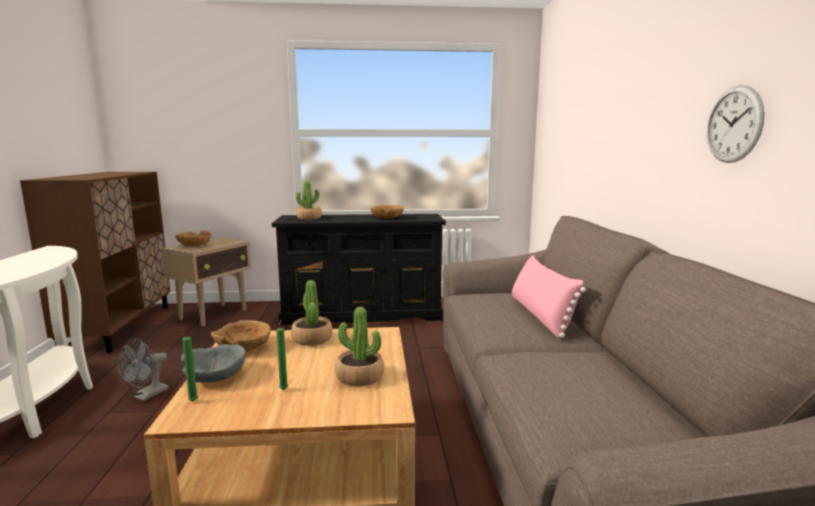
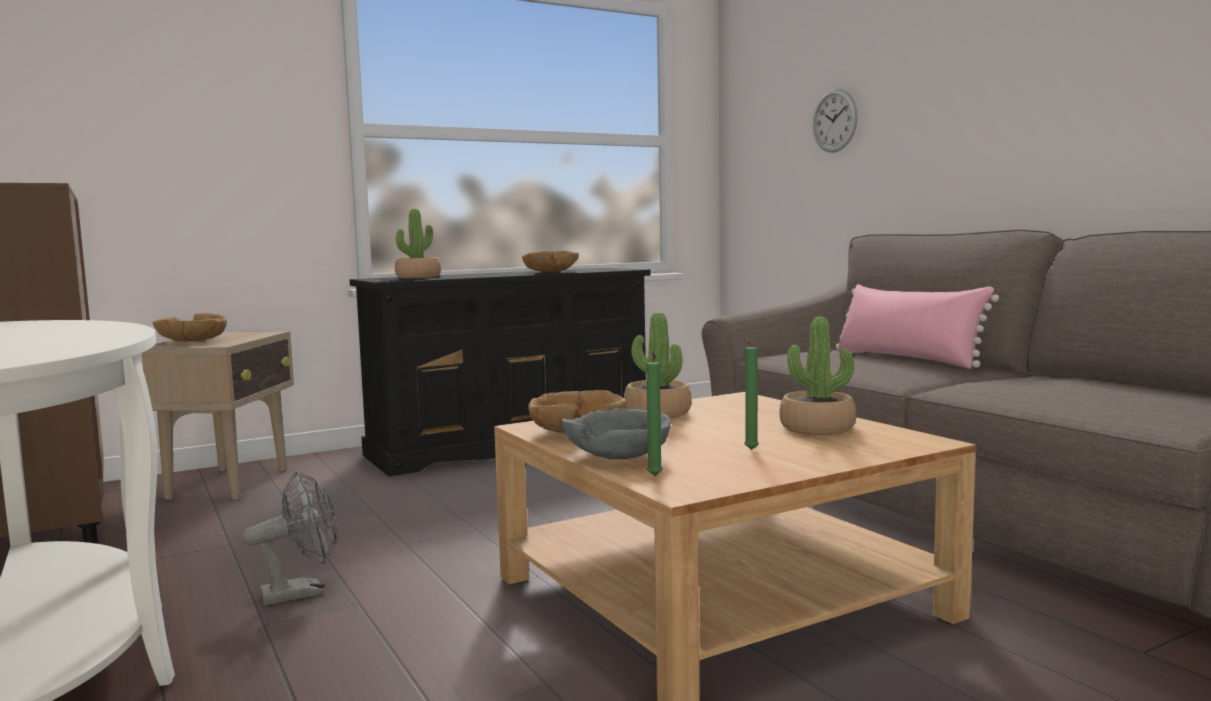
camera: 25 degrees left, 5 degrees down
(147, 396) = (302, 592): grey fan -> grey fan turned 120 degrees counterclockwise
(733, 124) = (1139, 80): wall clock -> wall clock (834, 120)

